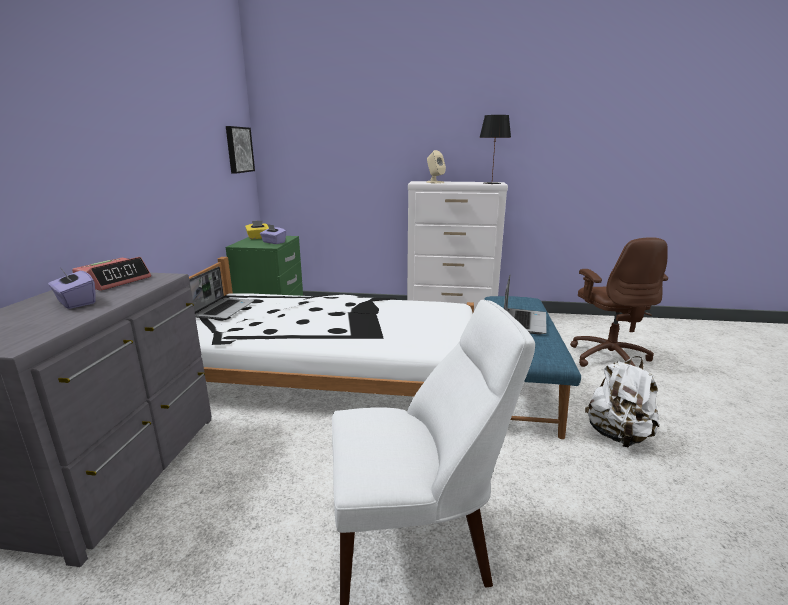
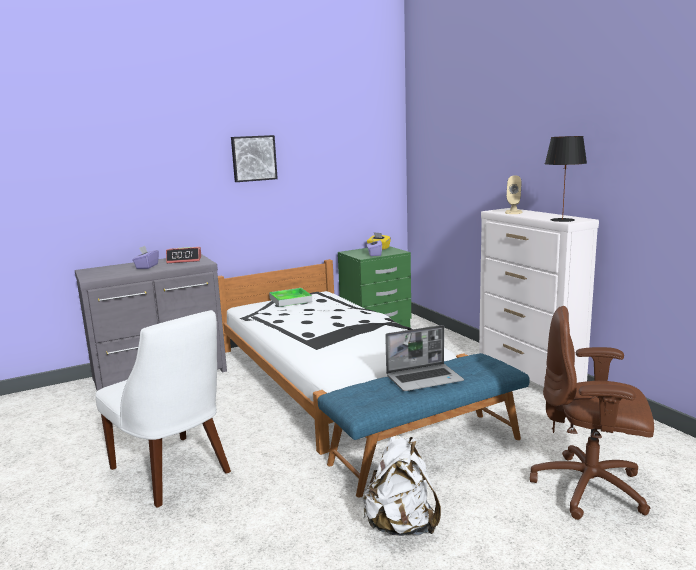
camera: 55 degrees right, 5 degrees down
(224, 309) = (290, 300): laptop -> tray
(238, 149) = (378, 168): picture -> picture (253, 158)
(608, 357) = (591, 488): brown office chair -> brown office chair turned 60 degrees clockwise

